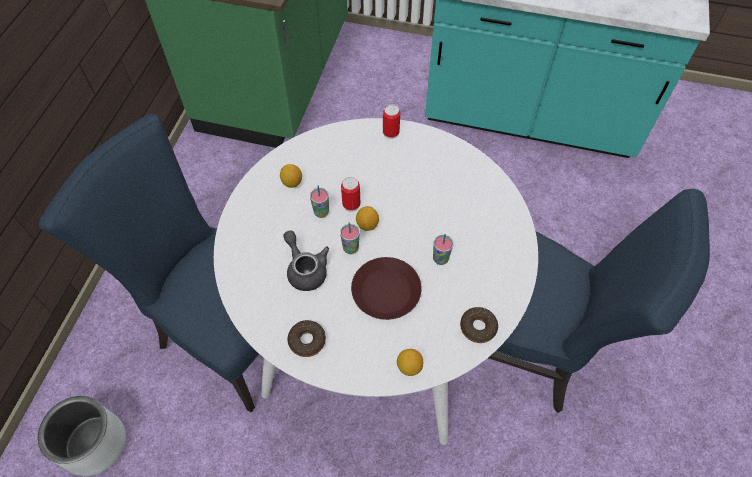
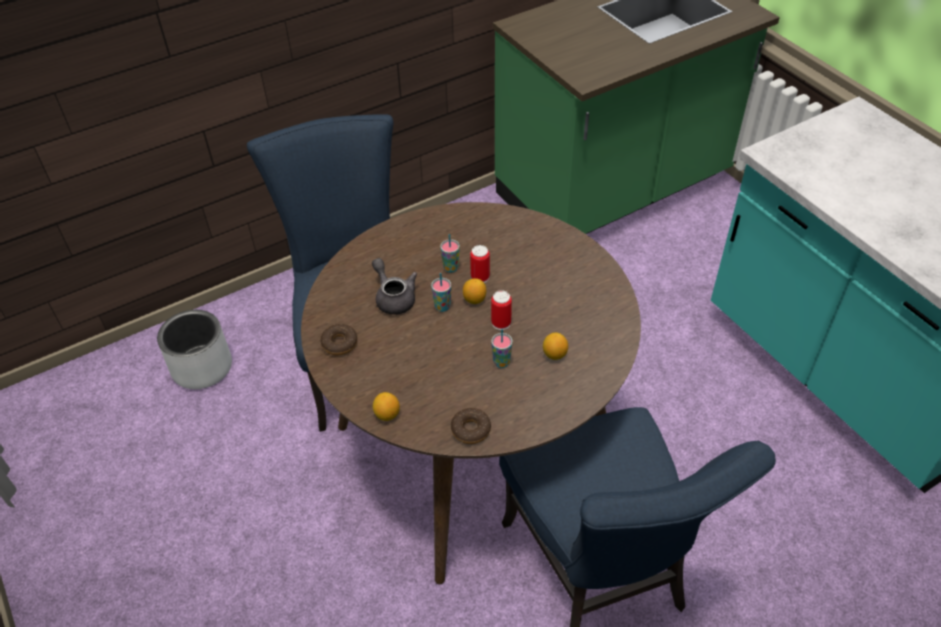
camera: 45 degrees right, 10 degrees down
(292, 183) = (454, 233): lemon -> lemon (554, 354)
(305, 269) = (393, 297): grey teapot -> grey teapot turned 45 degrees counterclockwise
(376, 335) = (474, 453): white dining table -> brown dining table
(385, 291) = (432, 353): brown plate -> none
(391, 133) = (576, 247): can -> can (501, 323)

